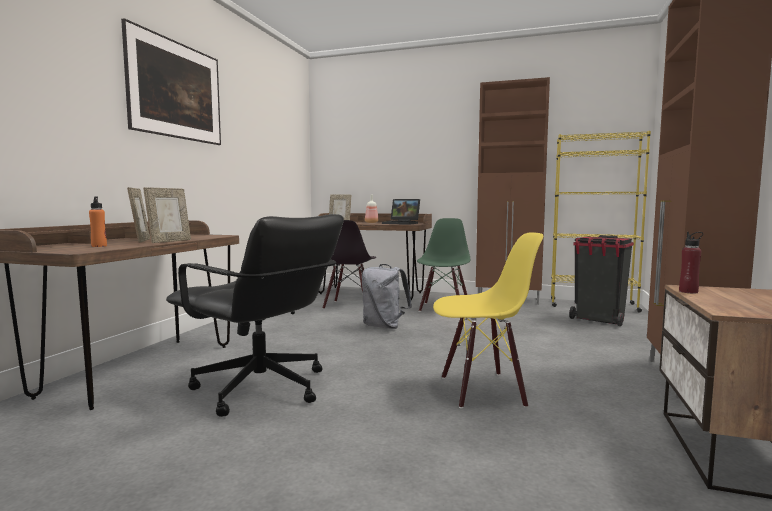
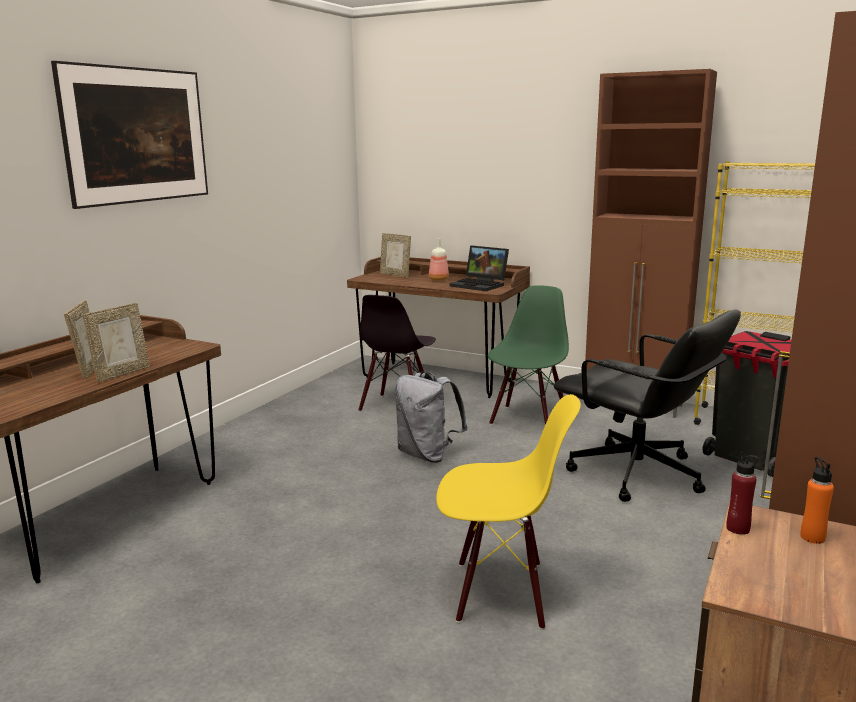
camera: 10 degrees right, 10 degrees up
(99, 246) = (34, 392): orange bottle -> orange bottle (812, 537)
(261, 389) = (230, 565): black office chair -> black office chair (637, 474)

